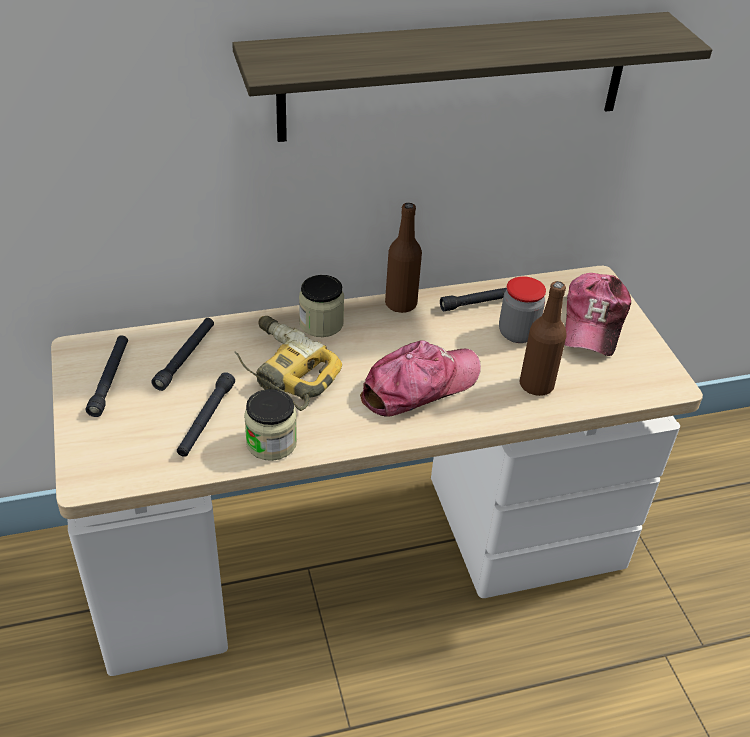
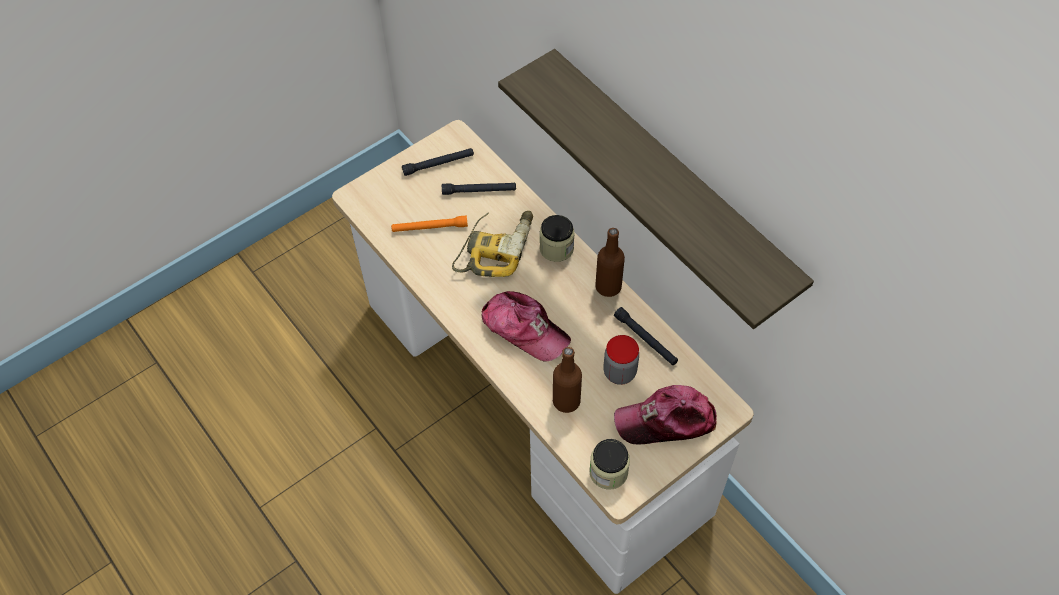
camera: 70 degrees right, 15 degrees up
(206, 420) = (430, 228): black flashlight -> orange flashlight
(271, 442) = (428, 269): jar -> jar (608, 472)

